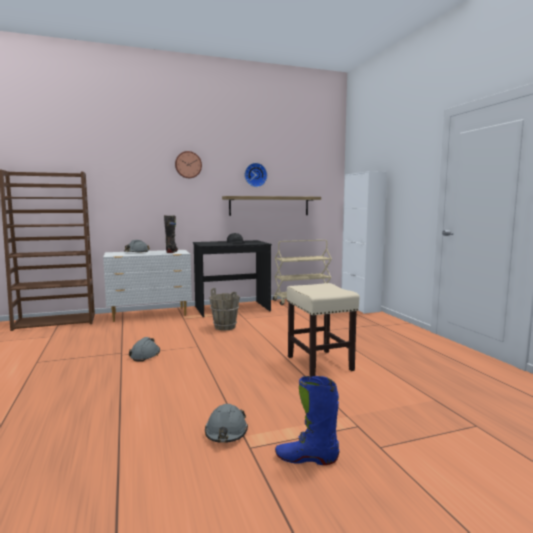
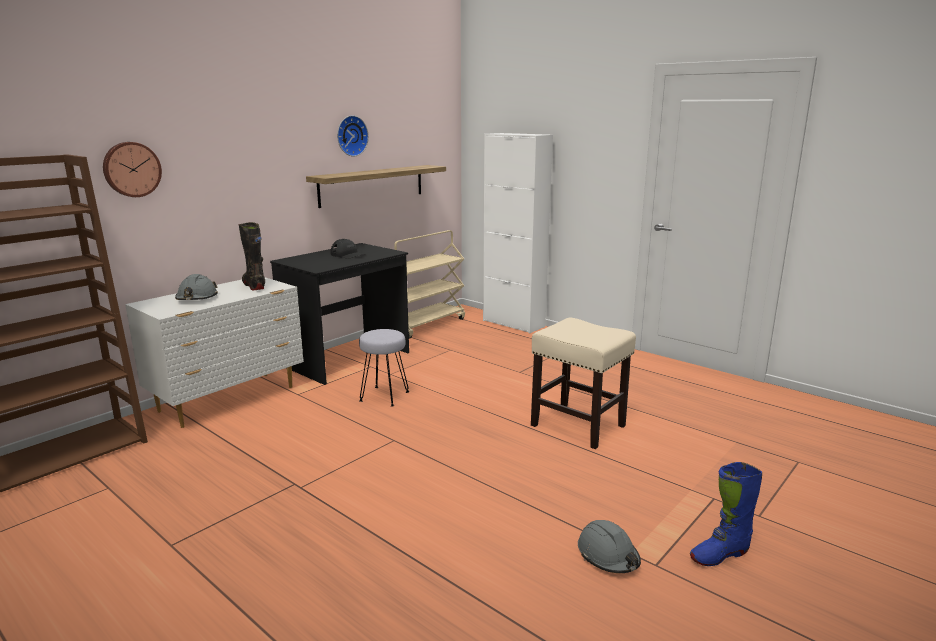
camera: 30 degrees left, 10 degrees up
(145, 355) = (340, 477): grey hard hat -> none
(188, 165) = (250, 124): wall clock -> wall clock (131, 169)
(225, 327) = (385, 396): brown bucket -> grey stool

